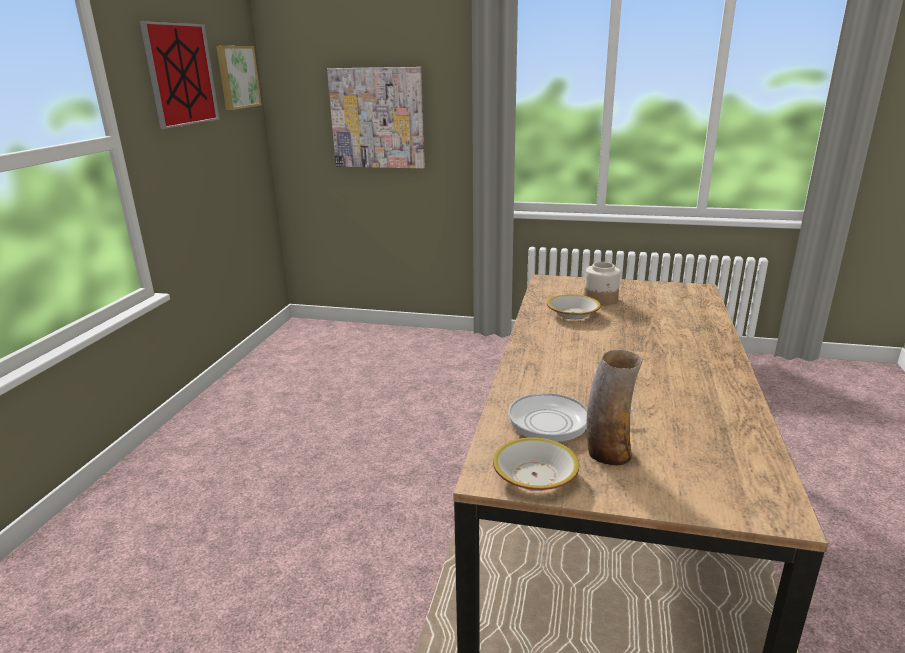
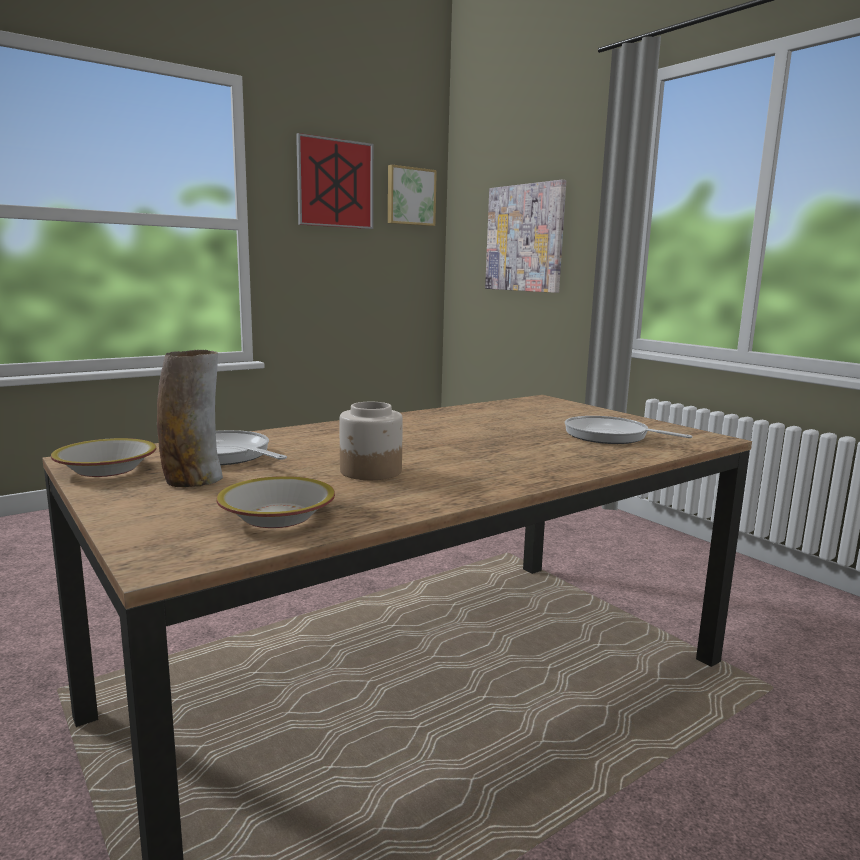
camera: 40 degrees right, 10 degrees down
(572, 313) = (486, 418): bowl -> bowl (278, 516)
(601, 299) = (552, 418): jar -> jar (371, 471)
(664, 306) = (610, 436): none -> frying pan

